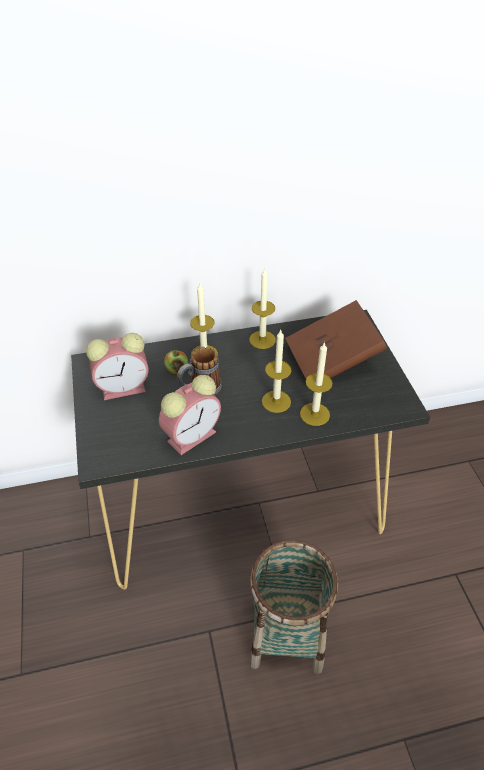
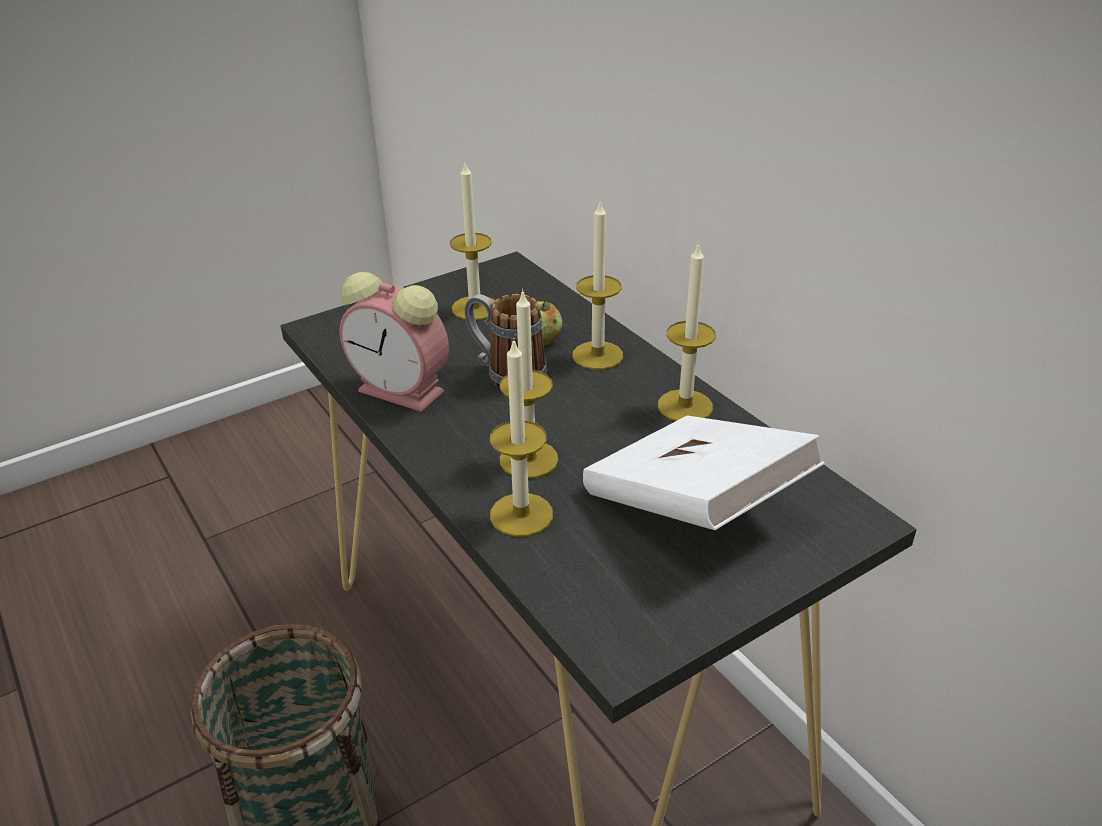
camera: 70 degrees right, 10 degrees down
(125, 387) = (475, 308): alarm clock -> candle
(332, 360) = (693, 507): brown book -> white book

